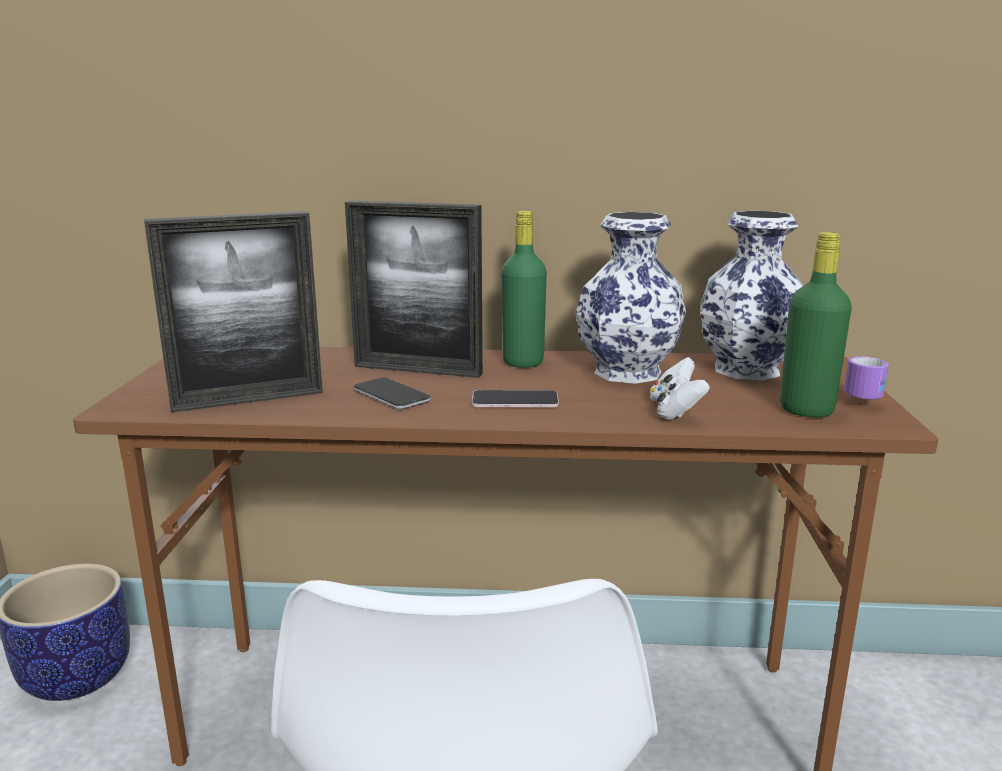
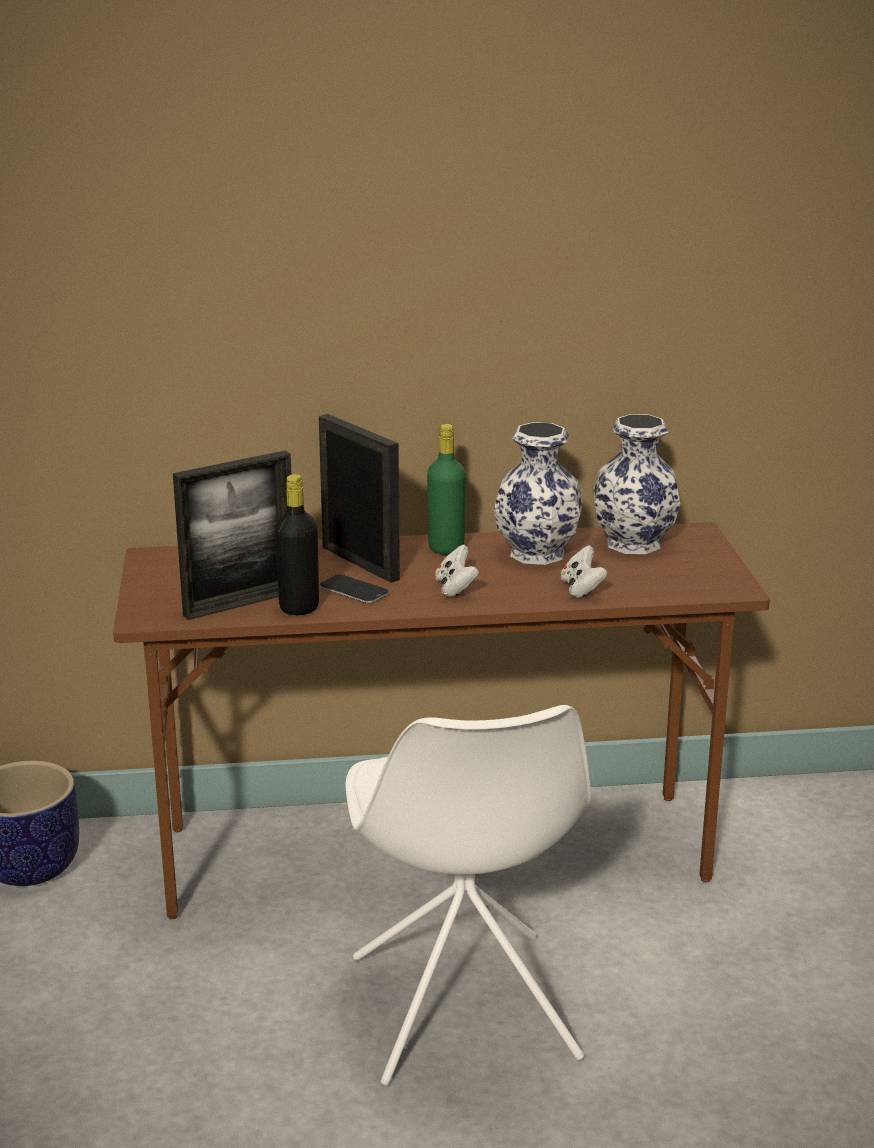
camera: 10 degrees left, 5 degrees up
(312, 408) = (299, 608): none -> black bottle
(417, 370) = (360, 563): picture frame -> picture frame turned 135 degrees counterclockwise
(515, 400) = (455, 588): phone -> white game controller
(806, 410) = (679, 581): green bottle -> none
(863, 397) = (722, 566): mug -> none

